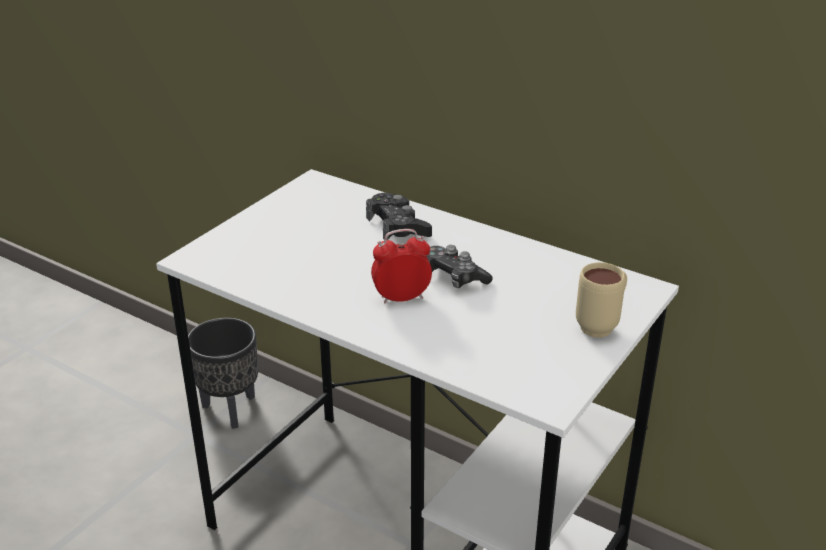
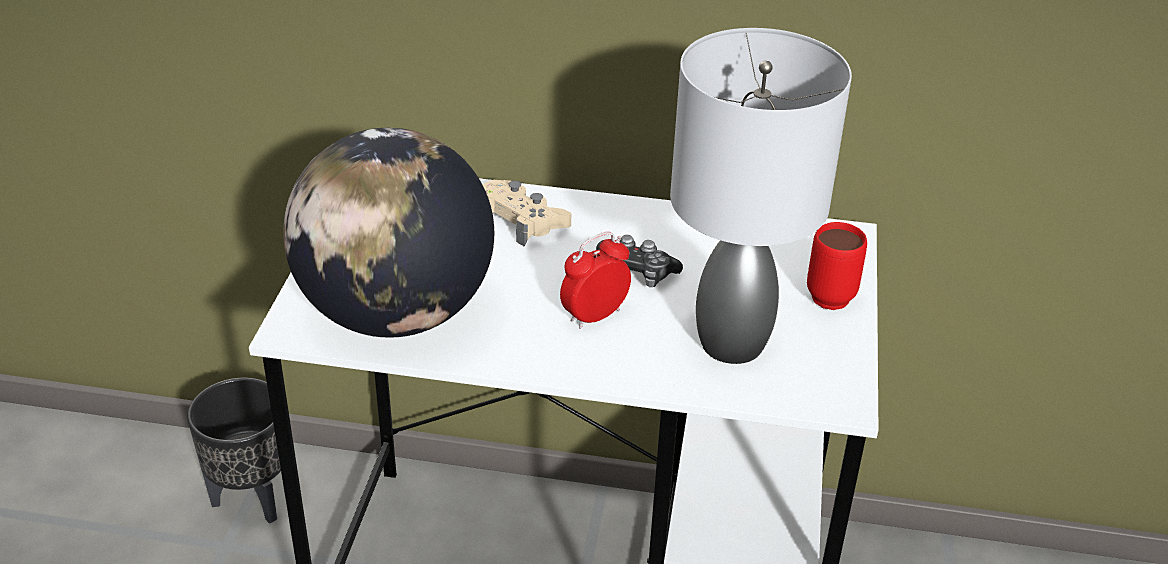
camera: 25 degrees left, 5 degrees up
(264, 265) = (396, 314): none -> globe
(398, 226) = (521, 220): black game controller -> beige game controller
(489, 340) = (729, 344): none -> grey table lamp
(602, 325) = (833, 293): beige mug -> red mug

